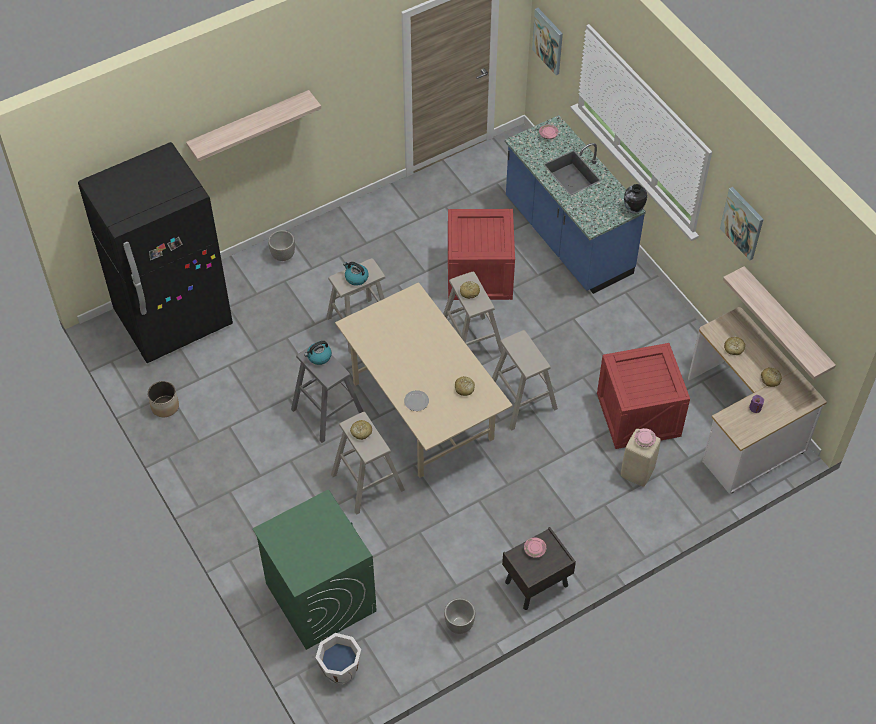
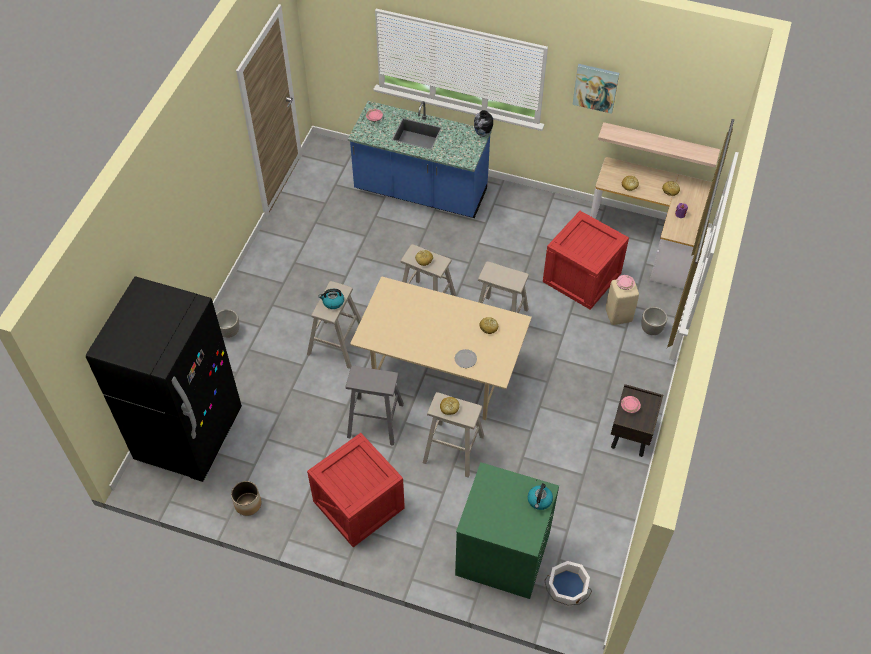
camera: 40 degrees left, 0 degrees up
(249, 125) = (174, 229): shelf -> none
(319, 357) = (364, 376): kettle -> kettle (539, 500)
(459, 625) = (611, 499): planter -> planter (651, 330)
(478, 273) = (385, 253): crate -> crate (357, 504)
(548, 41) = (329, 47): picture -> none

